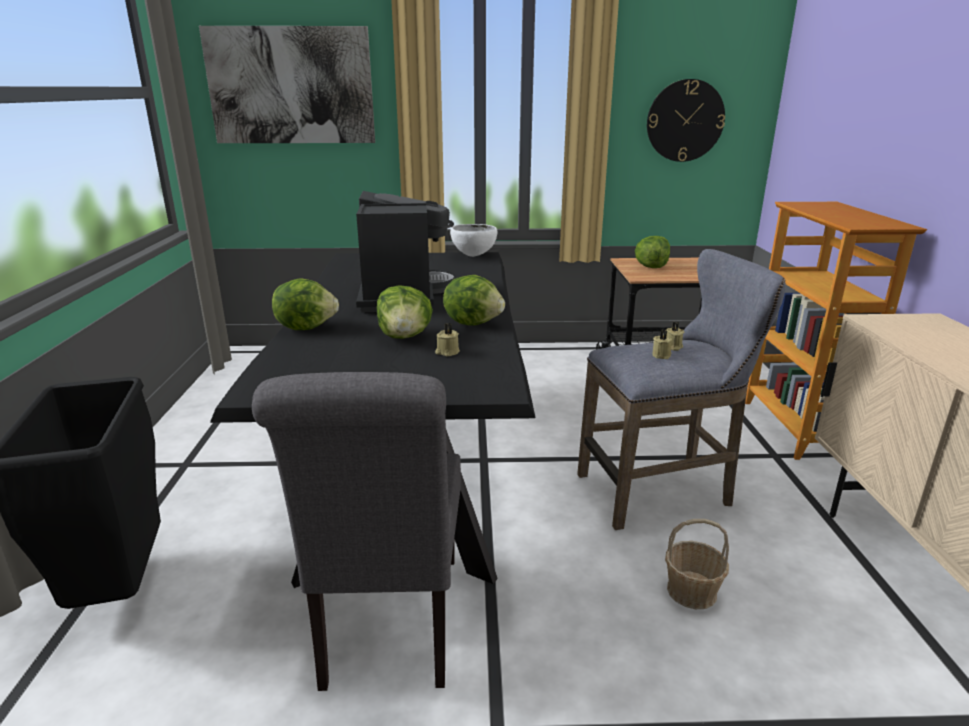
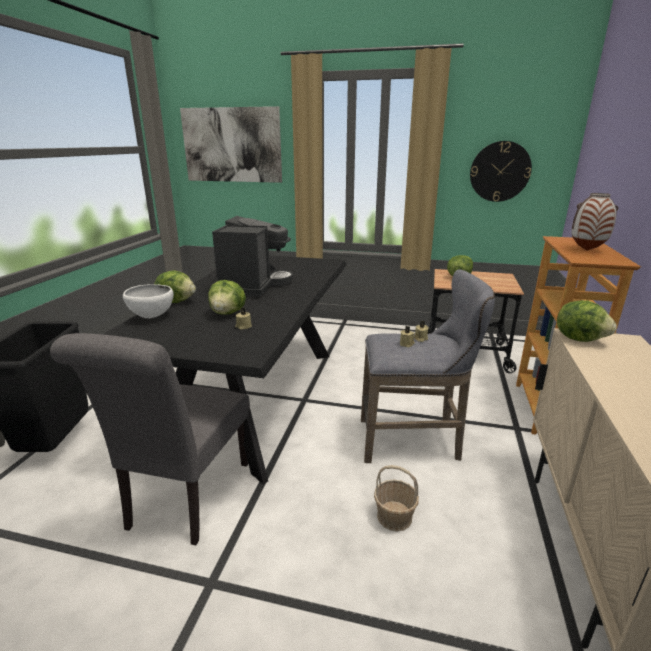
camera: 15 degrees right, 0 degrees up
(473, 323) = (279, 308): lettuce -> lettuce (579, 338)
(474, 256) = (325, 261): white bowl -> white bowl (152, 317)
(847, 215) = (587, 250): none -> vase

